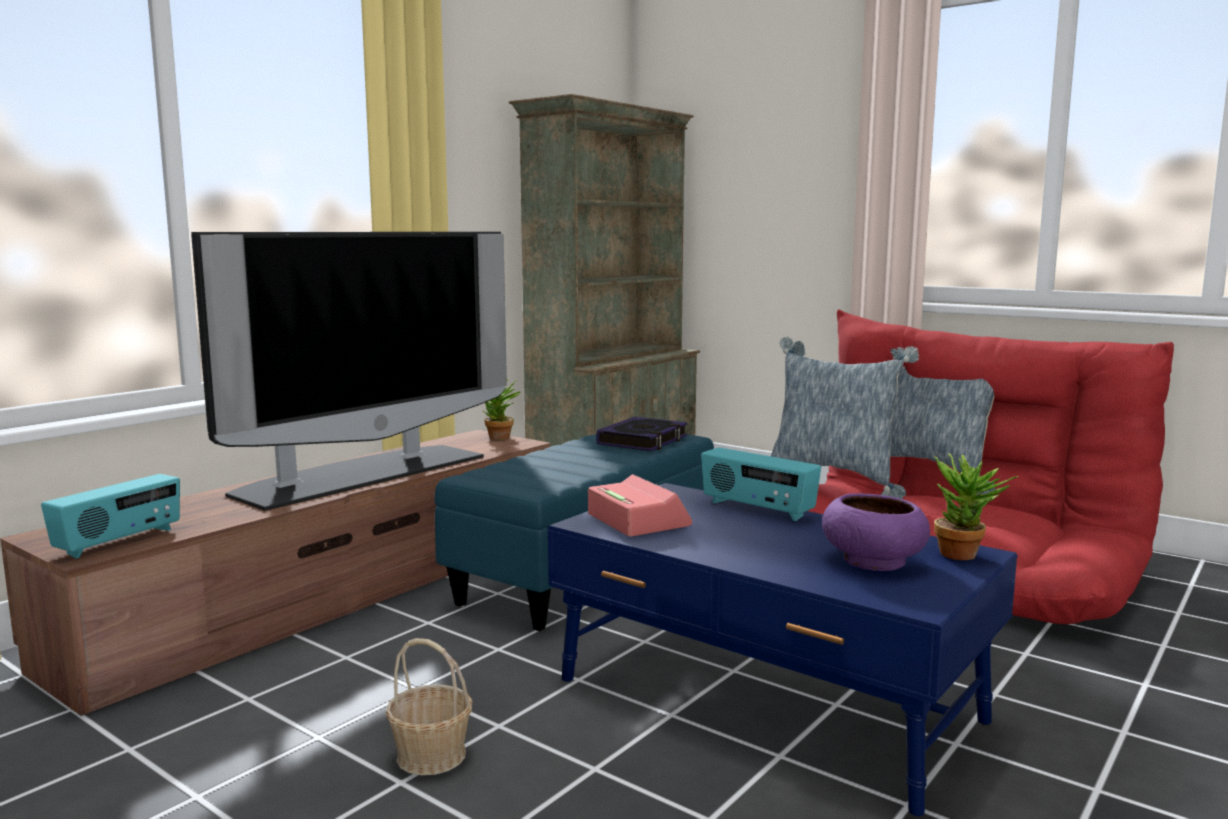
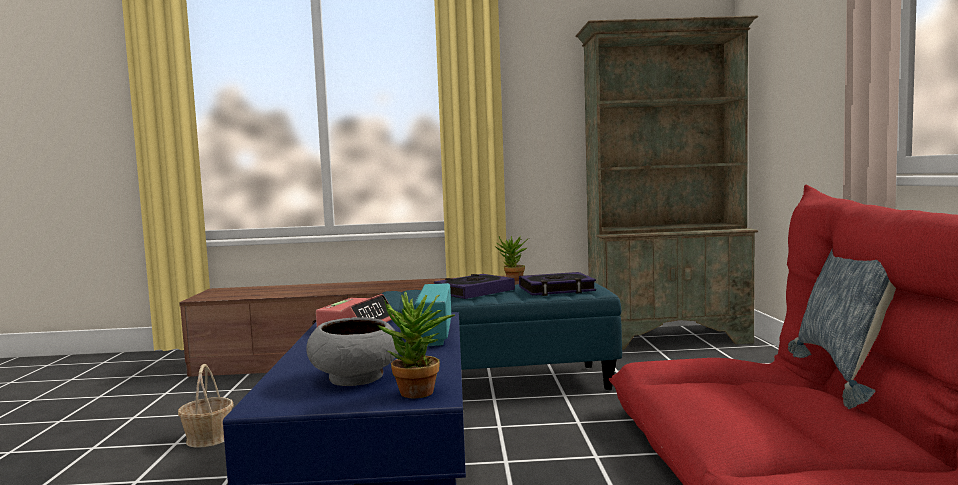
camera: 50 degrees right, 5 degrees down
(119, 542) = (223, 296): radio -> none
(361, 474) = (385, 286): television -> none
(569, 458) = (474, 292): none -> book
(832, 491) = (725, 366): pillow -> none
(873, 561) = (356, 378): purple bowl -> grey bowl

